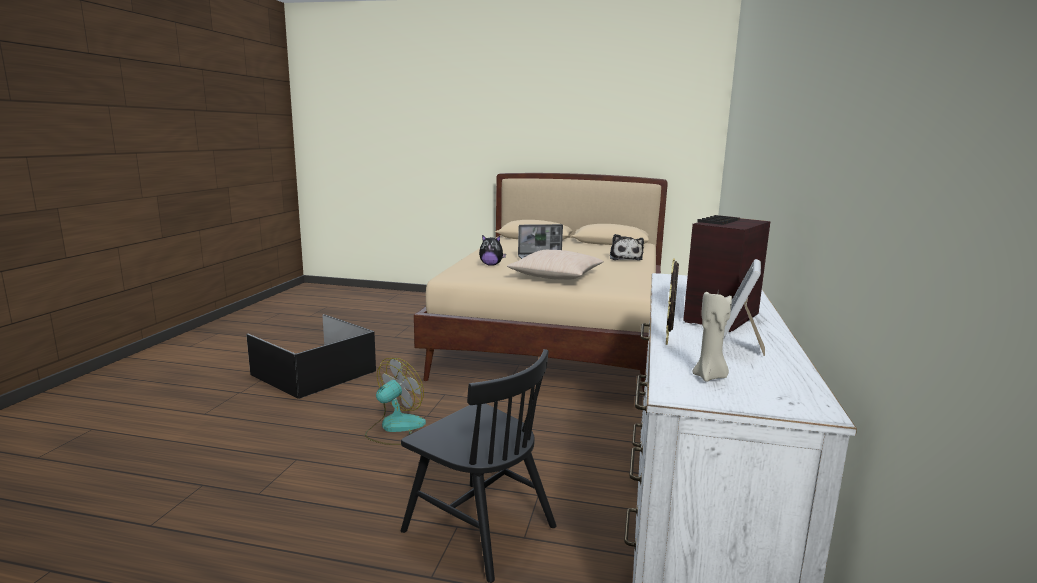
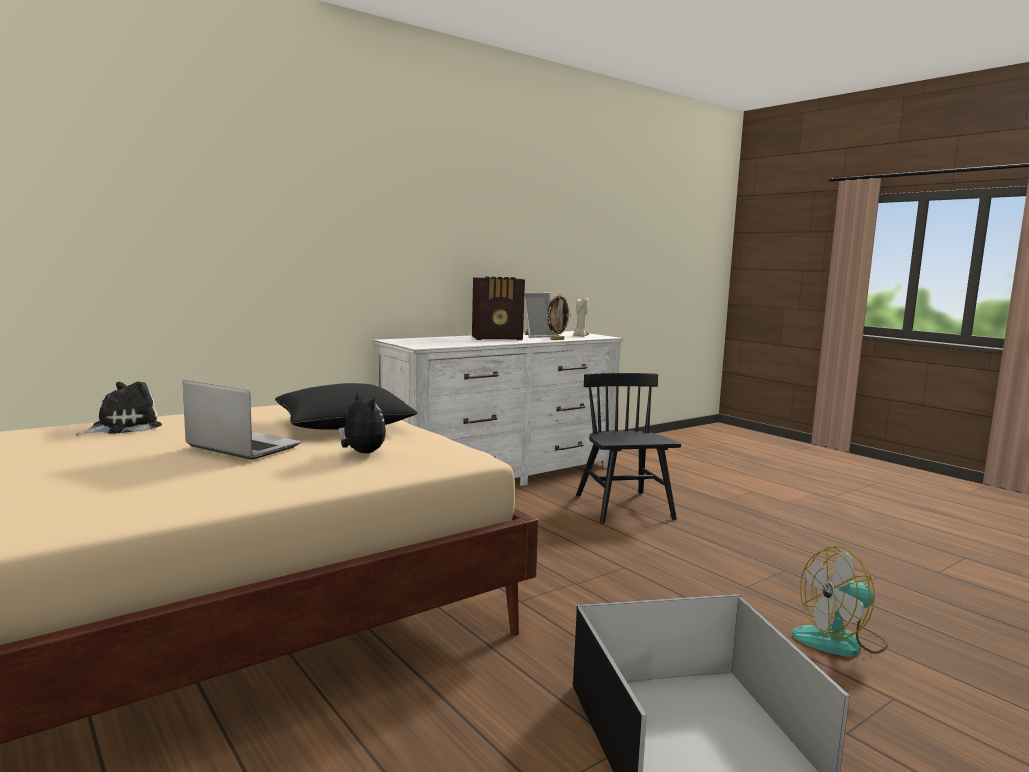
camera: 140 degrees left, 5 degrees down
(395, 428) = (623, 582): fan -> fan (840, 641)
(556, 276) = (343, 425): beige pillow -> black pillow

